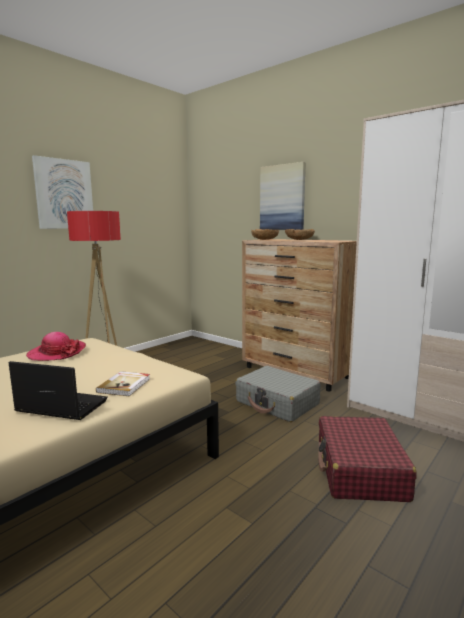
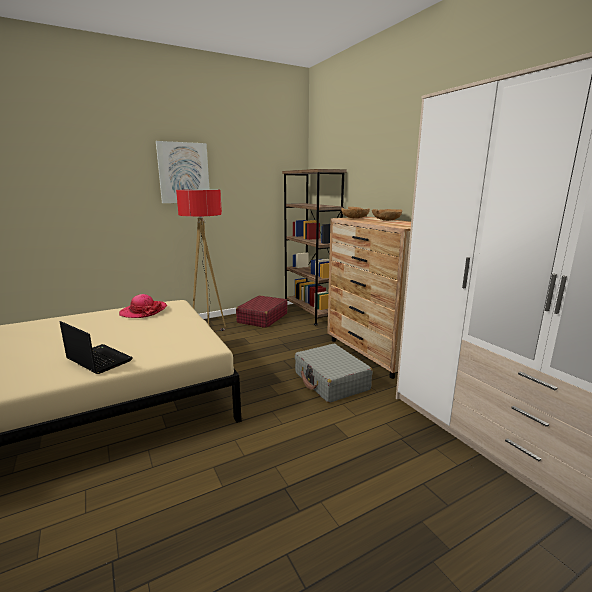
camera: 20 degrees right, 5 degrees up
(125, 385) = (158, 349): book -> none
(204, 345) = (310, 313): none -> brown bookcase
(282, 197) = (380, 174): picture -> none
(359, 470) = (354, 464): red suitcase -> red suitcase (262, 318)

